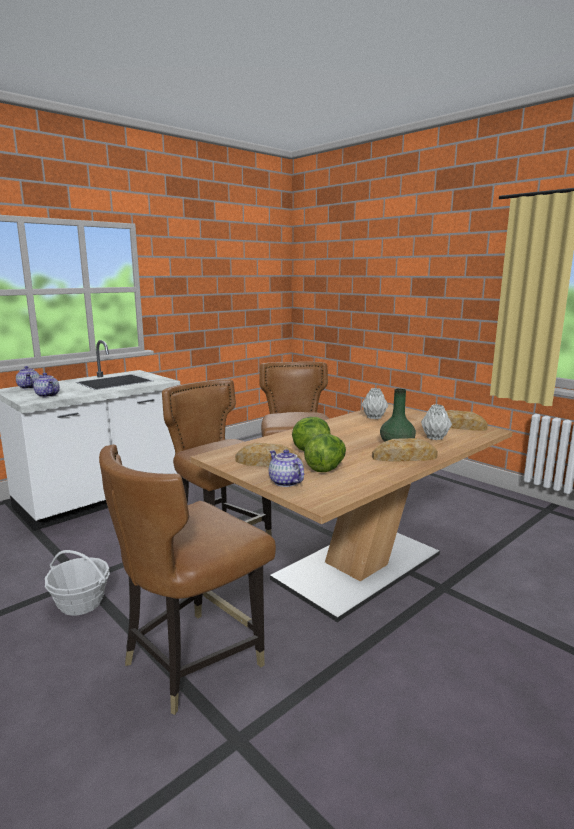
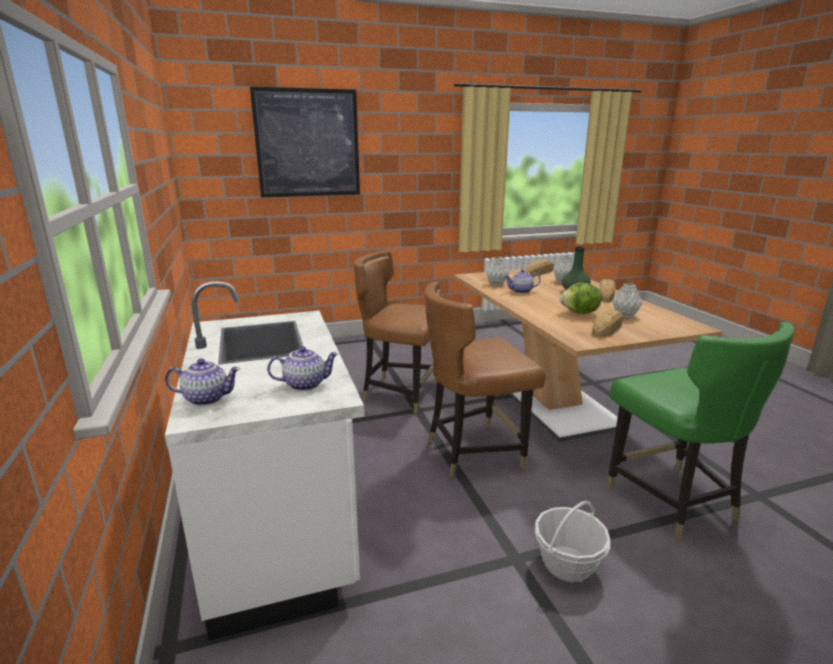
camera: 65 degrees left, 5 degrees up
(192, 660) = (672, 501): brown chair -> green chair
(285, 482) = (655, 330): teapot -> teapot (521, 291)
(326, 468) = (624, 315): lettuce -> grey vase
(368, 267) = (308, 143): none -> picture

